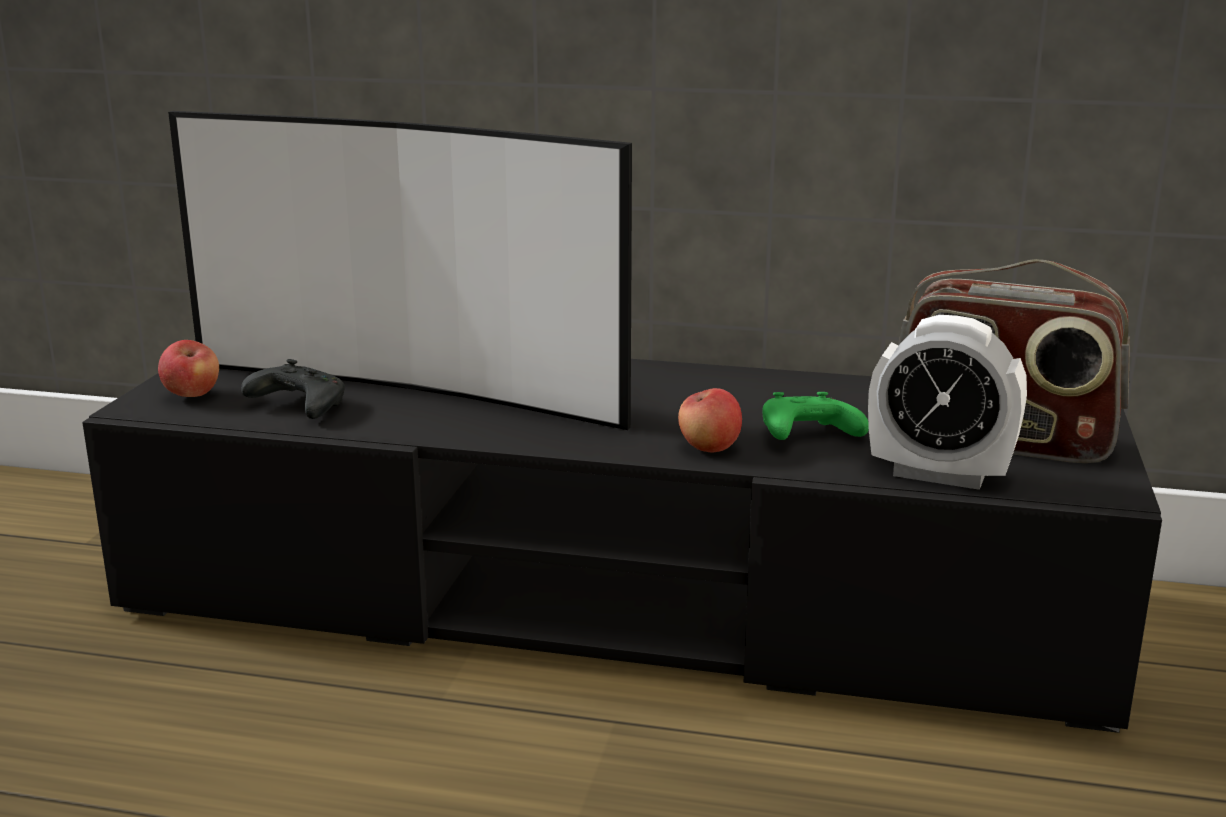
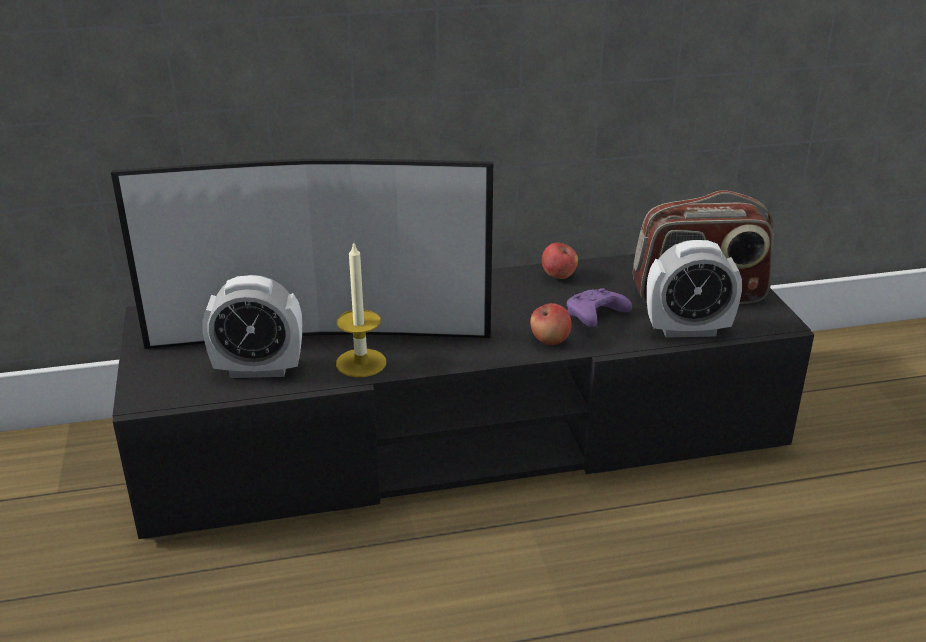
camera: 25 degrees left, 10 degrees up
(192, 395) = (170, 377): apple -> apple (558, 276)
(297, 406) = (258, 369): black game controller -> alarm clock
(427, 423) = (361, 363): none -> candle
(806, 436) = (595, 317): green game controller -> purple game controller

